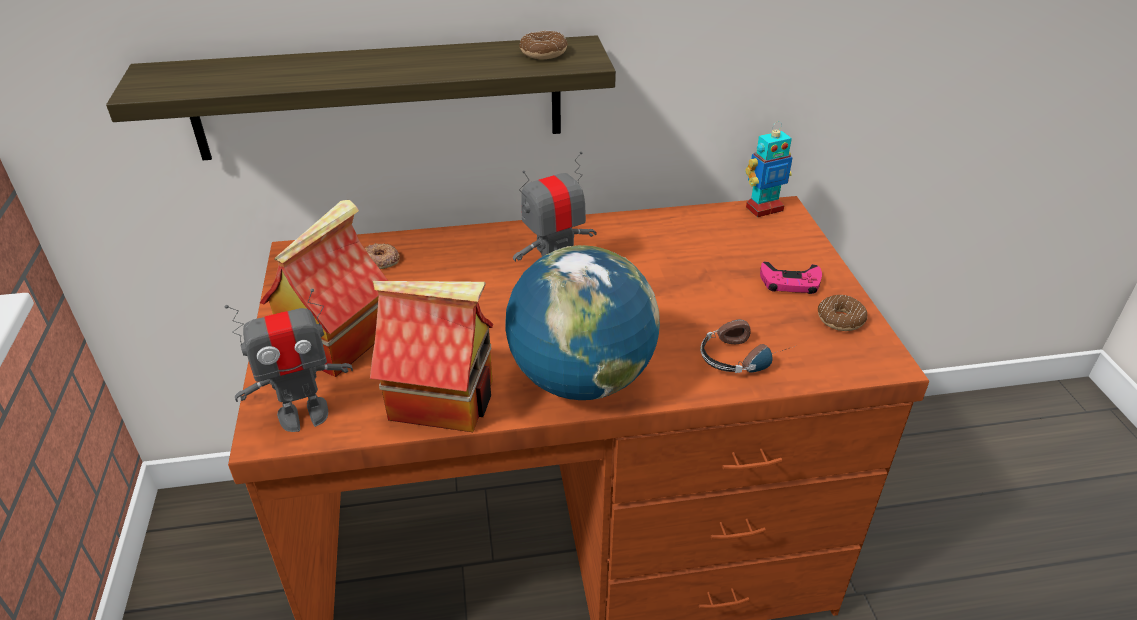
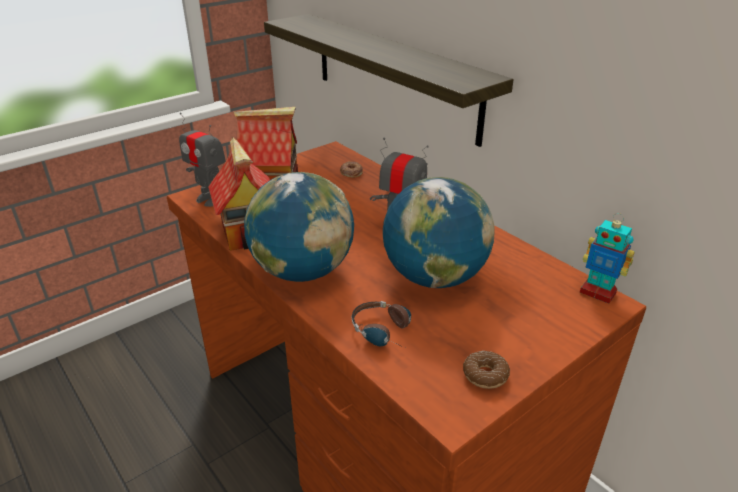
camera: 60 degrees right, 5 degrees down
(543, 53) = (455, 72): donut -> none
(671, 288) = (434, 277): none -> globe
(790, 282) = (506, 333): pink game controller -> none

